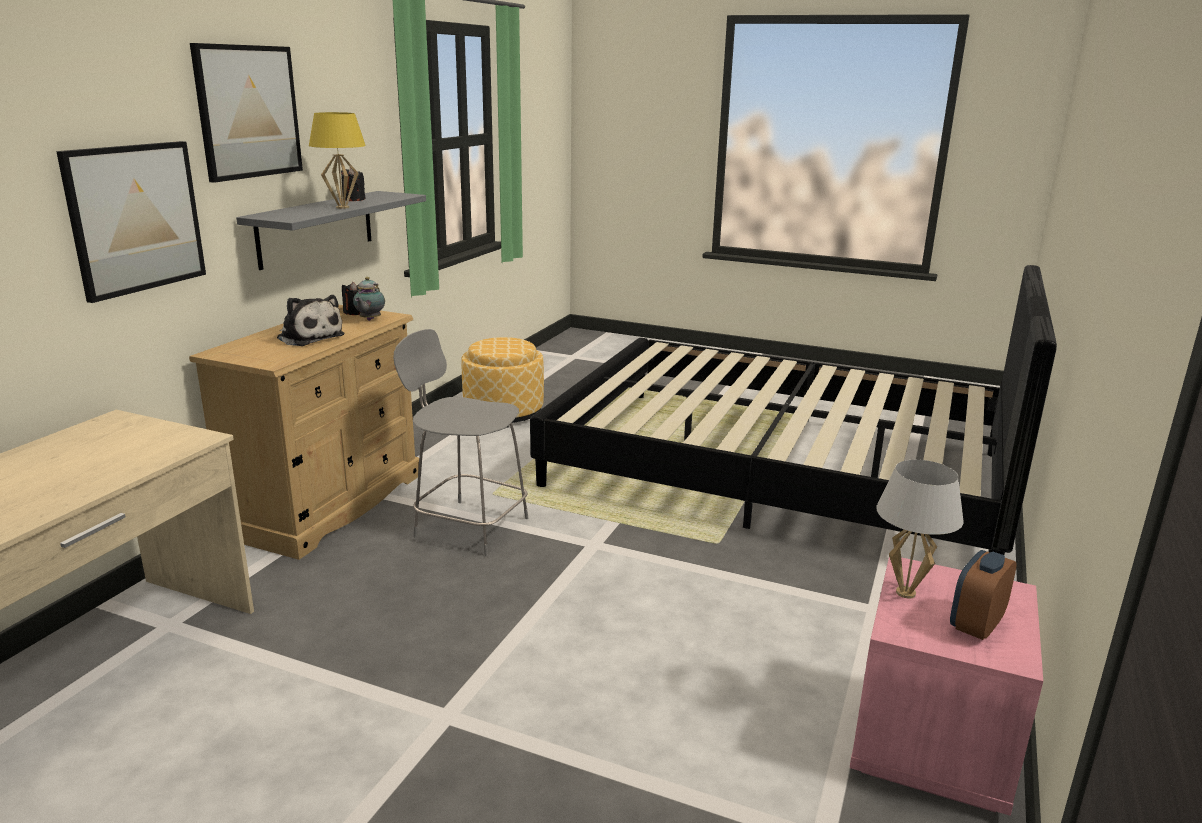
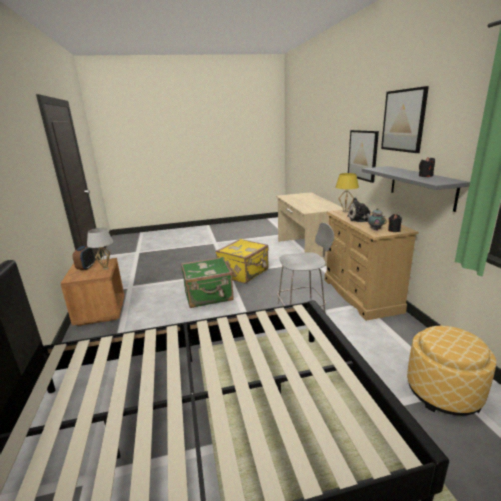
camera: 145 degrees right, 0 degrees up
(343, 207) = (394, 173): yellow table lamp -> yellow table lamp (345, 211)
(404, 685) = (244, 273): none -> yellow suitcase
(597, 647) = (209, 296): none -> green suitcase
(931, 745) = (100, 311): pink nightstand -> brown nightstand

